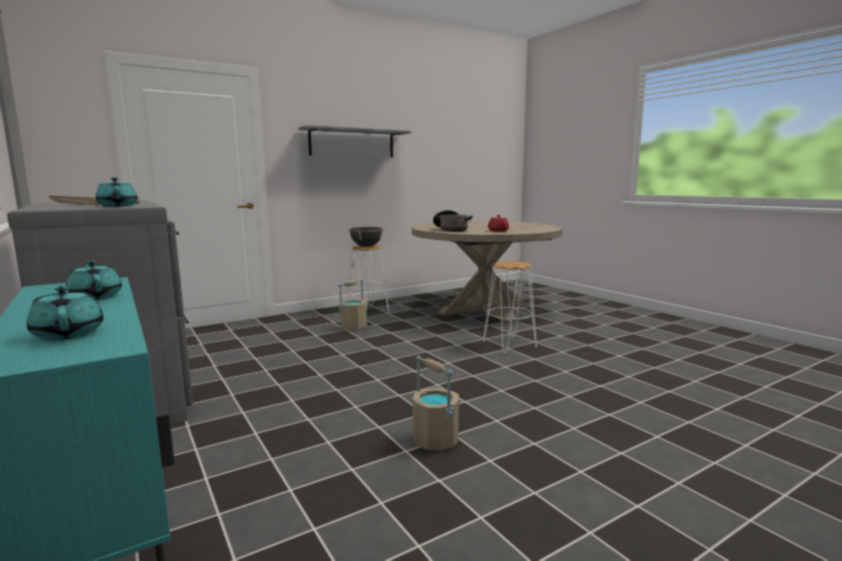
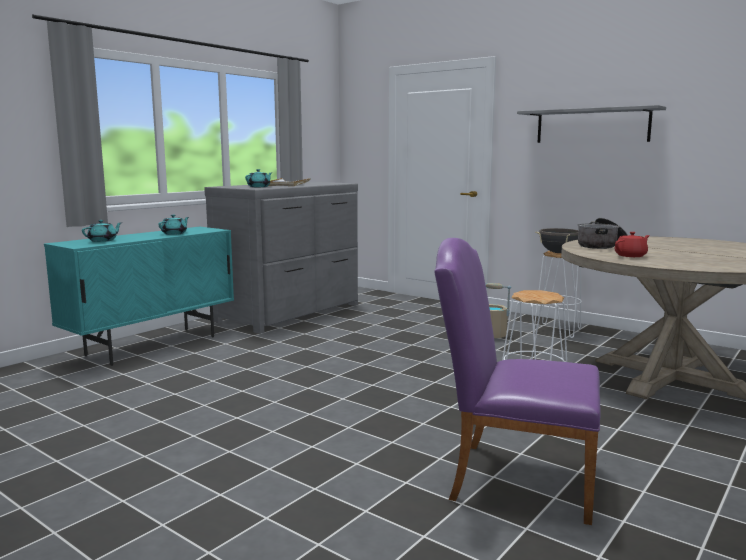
camera: 70 degrees right, 0 degrees up
(435, 440) = (262, 397): beige bucket -> none
(630, 372) = (512, 478): none -> purple chair

